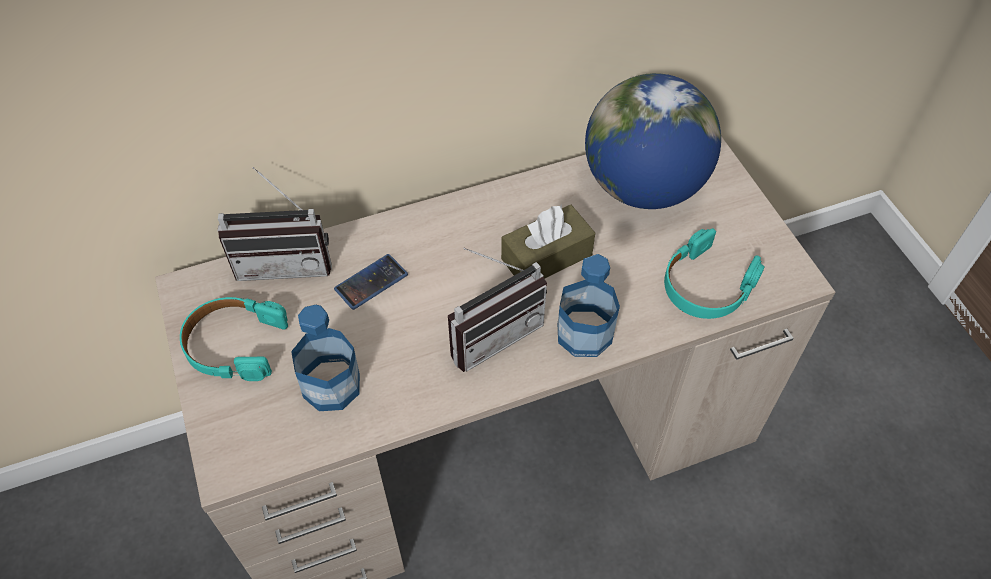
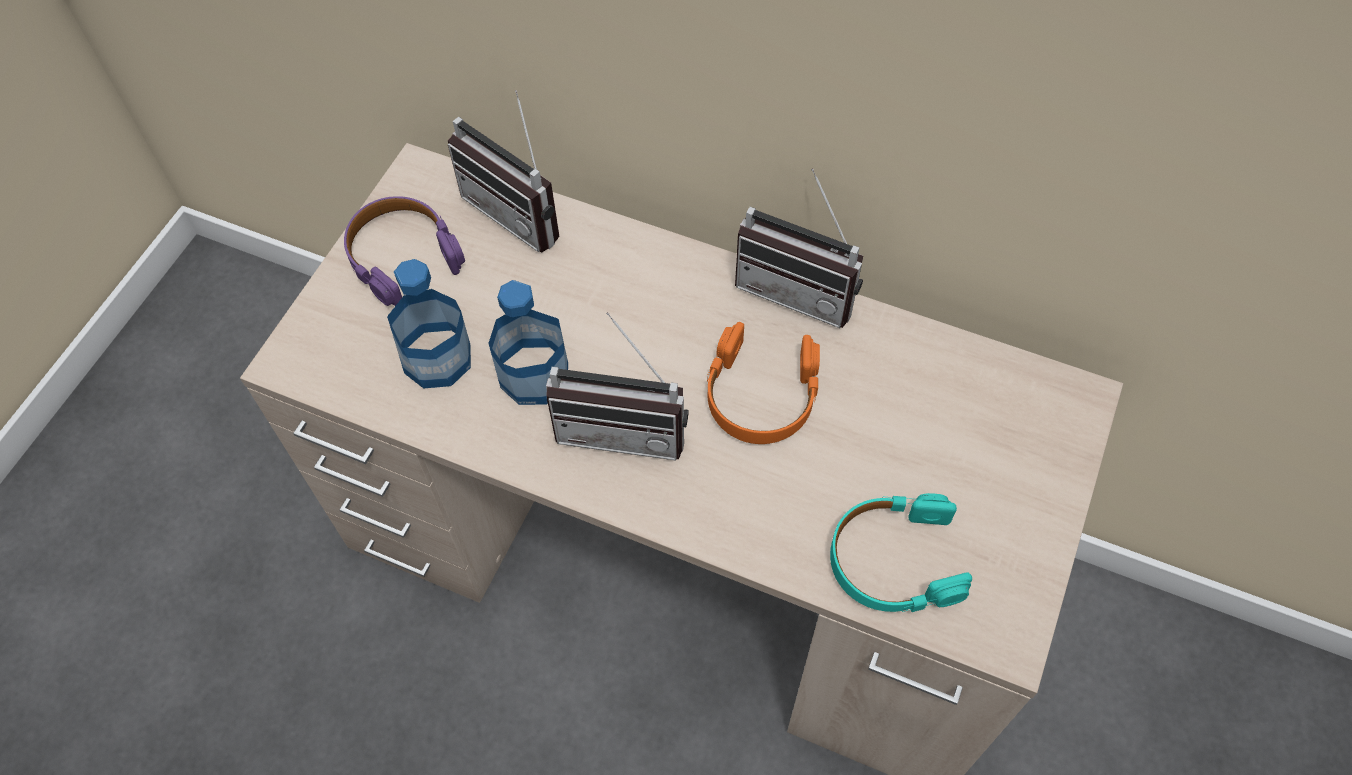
camera: 45 degrees right, 5 degrees up
(234, 344) = (402, 256): turquoise headphones -> purple headphones
(371, 282) = (571, 289): phone -> none
(504, 186) = (800, 288): none -> radio
(546, 257) = (761, 395): brown tissue box -> orange headphones
(584, 333) = (709, 502): bottle -> bottle (534, 375)
(643, 187) = (950, 401): globe -> none

